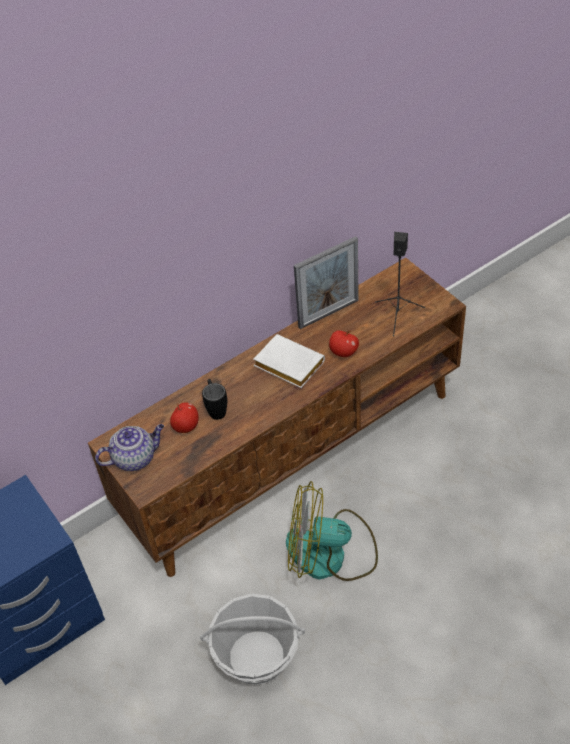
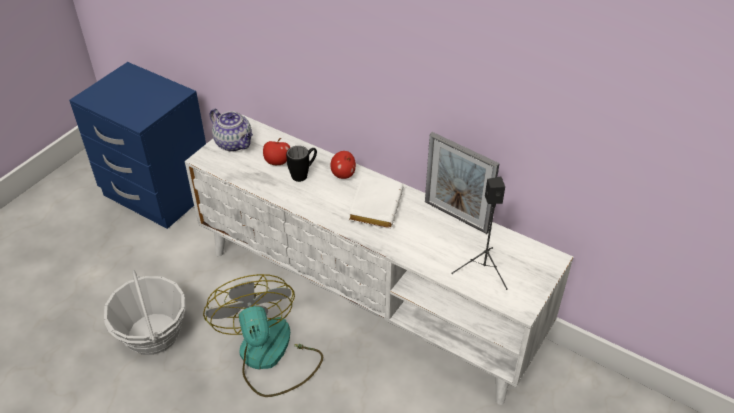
camera: 65 degrees right, 5 degrees down
(293, 455) = (368, 297): brown tv stand -> white tv stand
(343, 352) = (410, 240): apple -> apple (343, 174)

